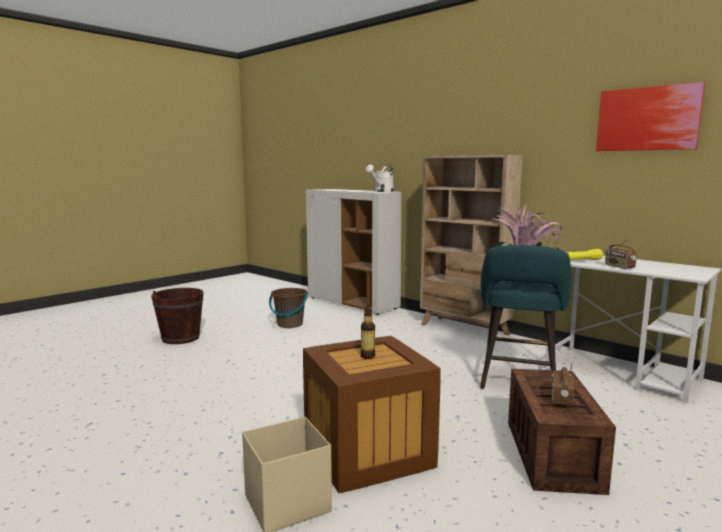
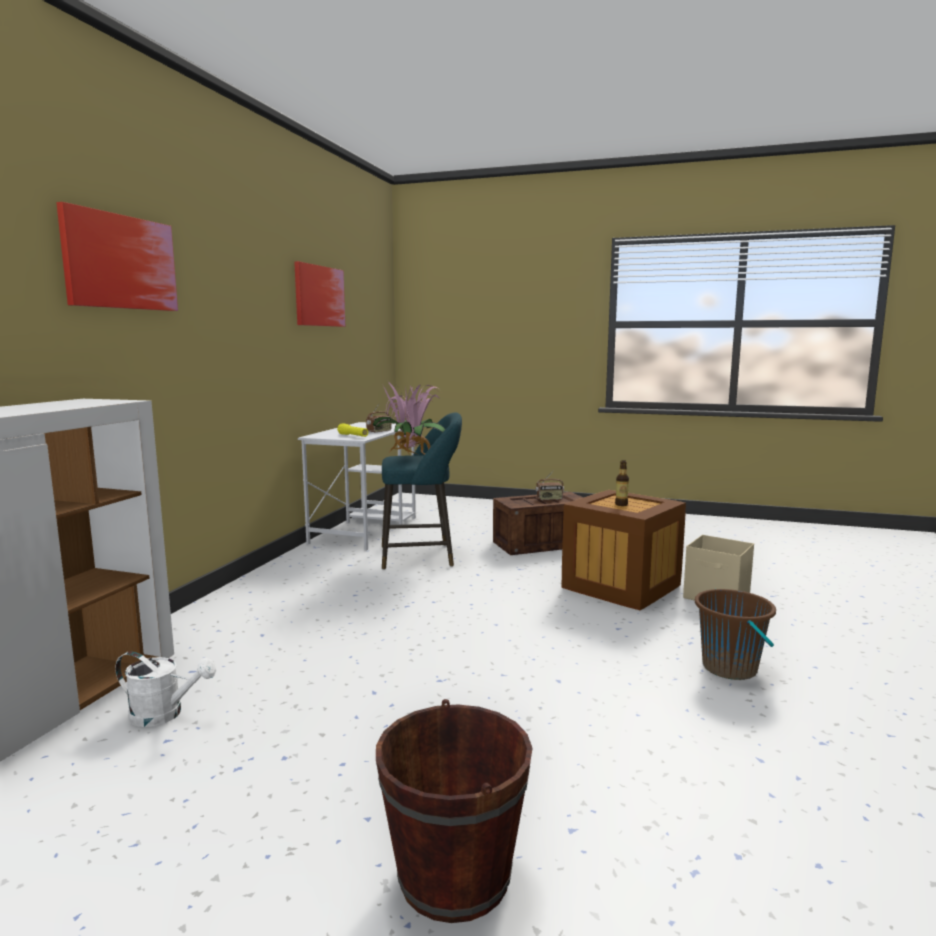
camera: 115 degrees left, 0 degrees up
(290, 324) = (262, 740): brown bucket -> brown bucket (730, 667)
(382, 191) = (93, 401): white watering can -> white watering can (164, 714)
(431, 126) = (120, 262): none -> picture
(464, 329) = (249, 589): beige bookcase -> none

